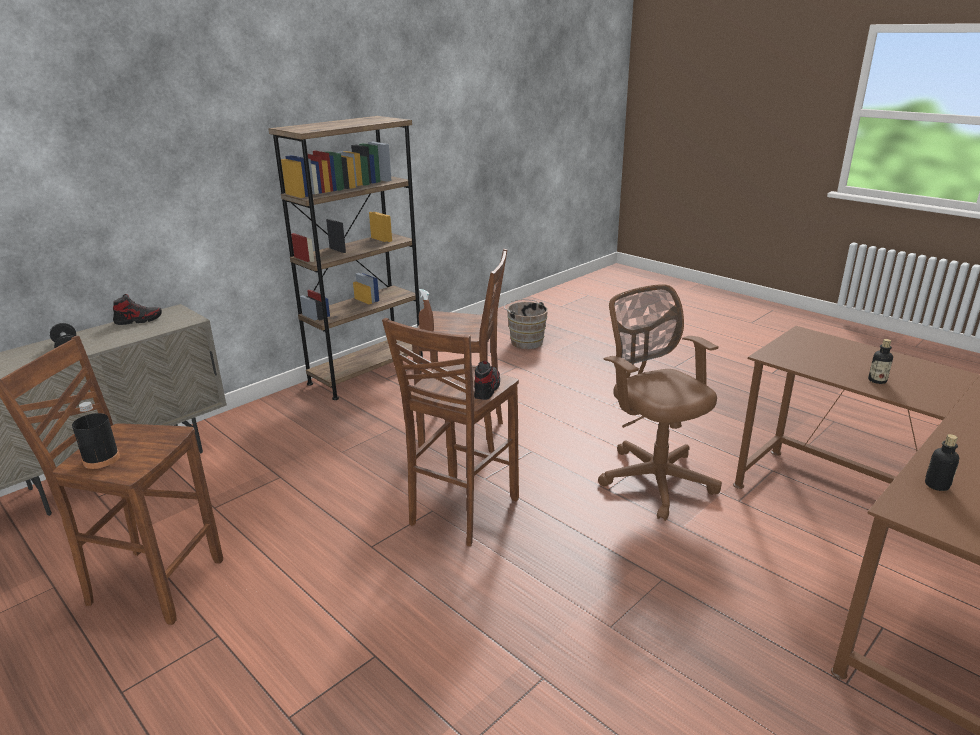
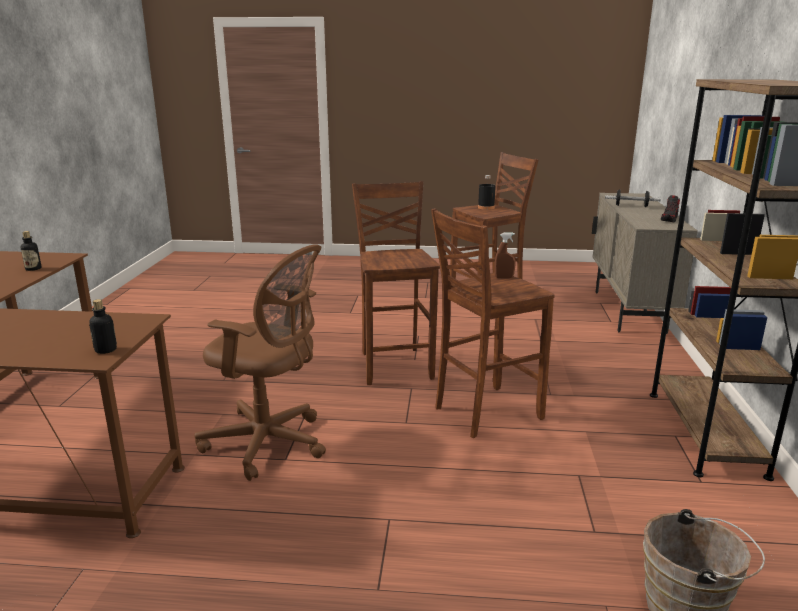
camera: 140 degrees right, 5 degrees down
(487, 388) = (375, 260): shoe -> none
(877, 380) = (29, 322): bottle -> bottle (106, 350)

